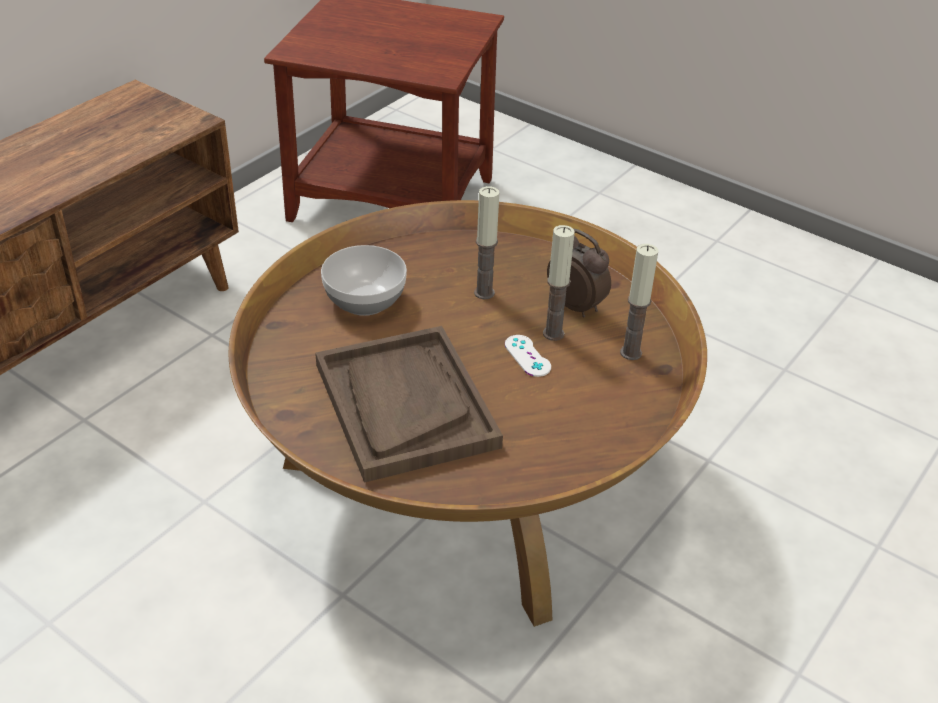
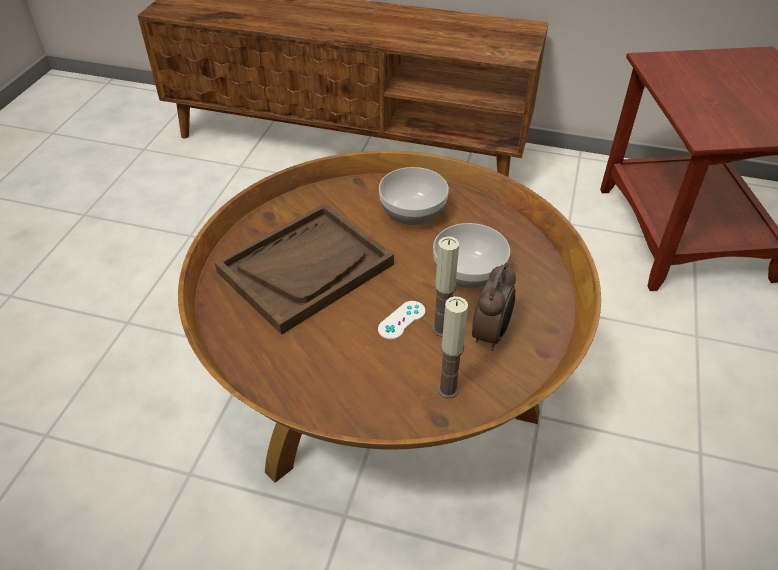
camera: 70 degrees right, 5 degrees up
(484, 293) = (468, 272): candle -> bowl

